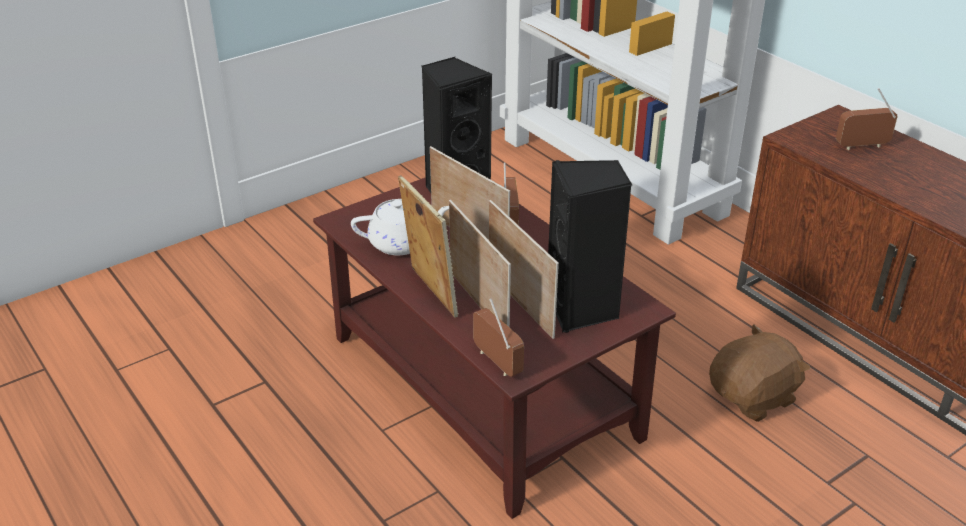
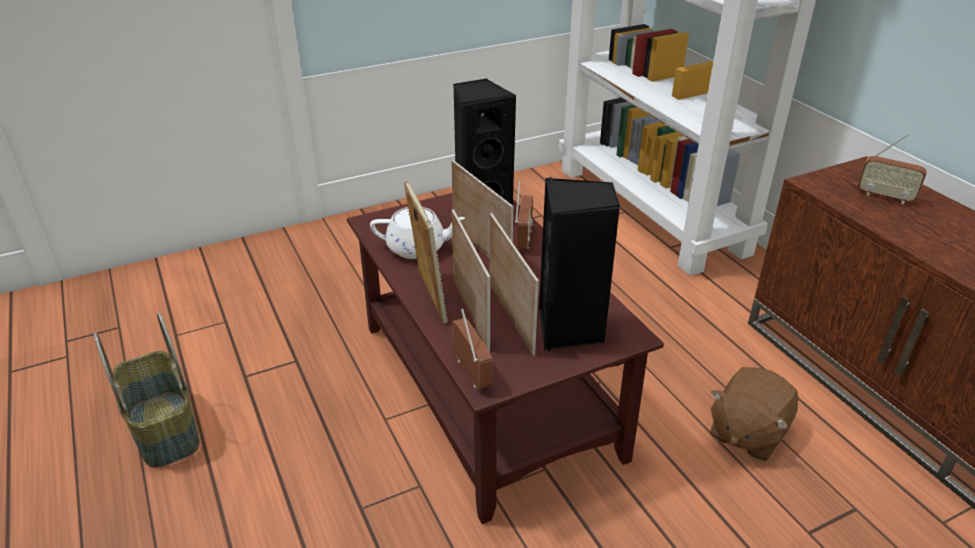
camera: 10 degrees right, 0 degrees up
(139, 471) = (162, 429): none -> basket
(754, 397) = (746, 432): brown plush toy -> brown plush toy turned 150 degrees clockwise
(862, 146) = (885, 197): radio -> radio turned 150 degrees counterclockwise

